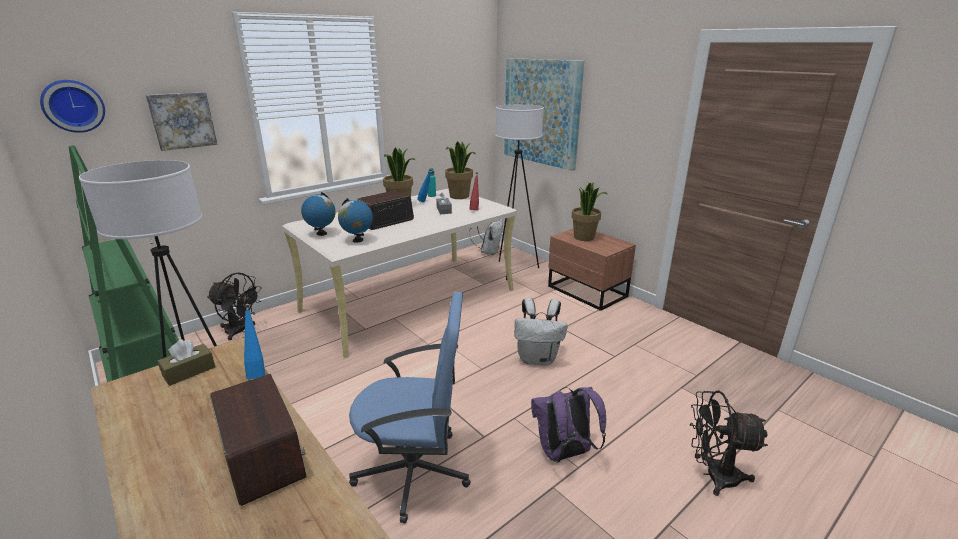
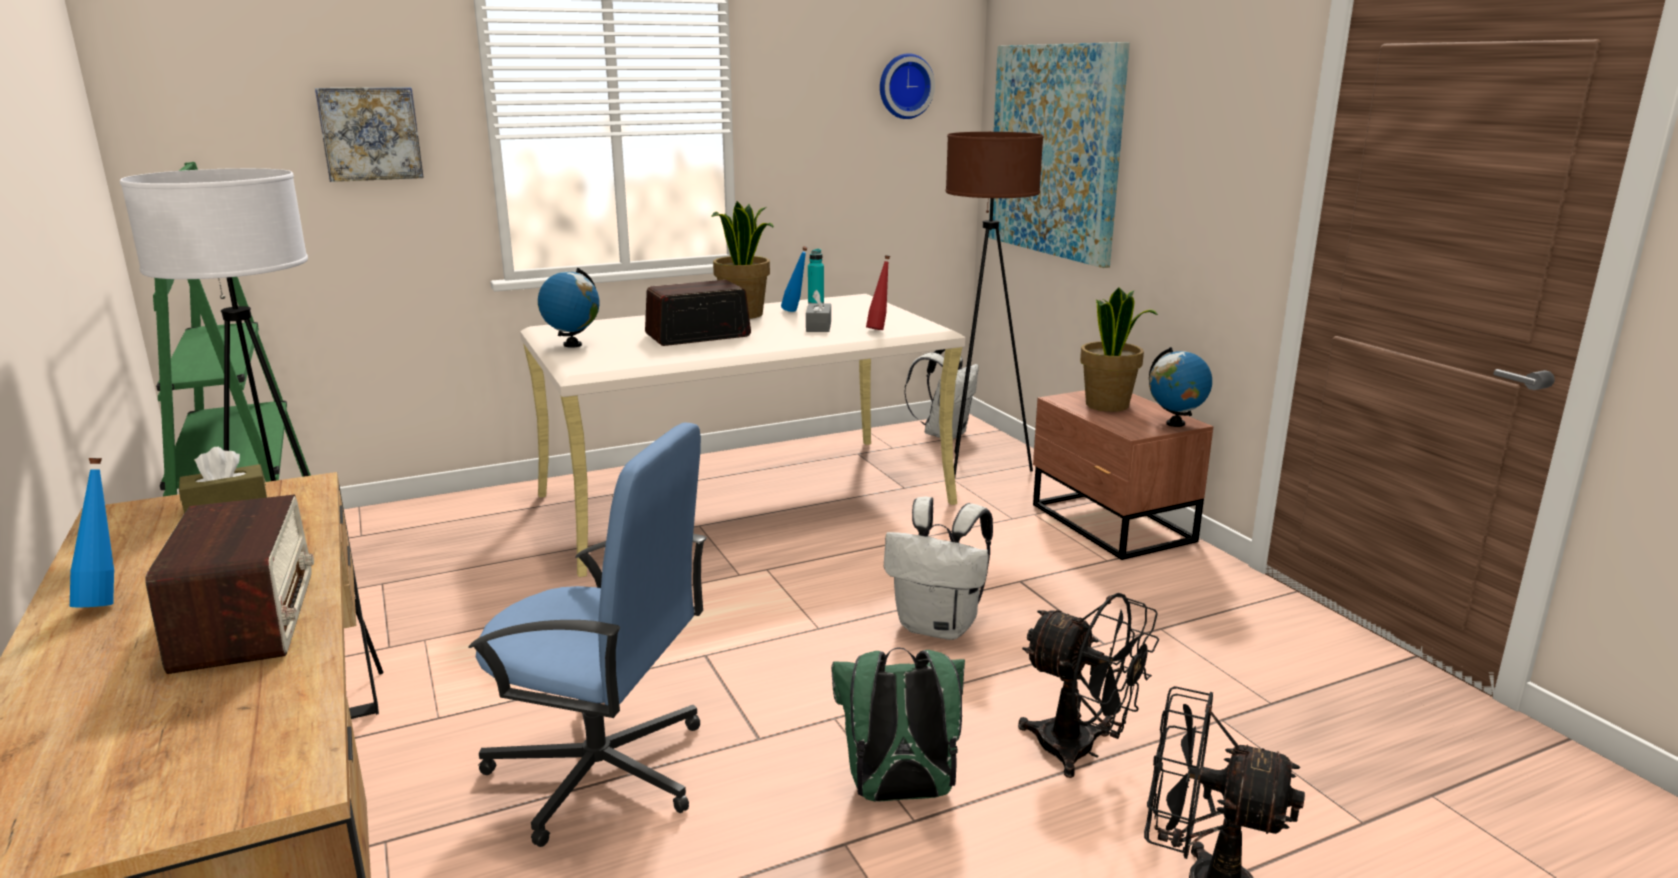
camera: 15 degrees right, 5 degrees down
(73, 106) = (202, 100): wall clock -> wall clock (904, 86)
(240, 331) = (429, 515): black fan -> black fan (1081, 751)
(257, 372) = (323, 519): blue bottle -> blue bottle (107, 600)
(357, 240) = (625, 358): globe -> globe (1175, 424)
(459, 196) = (867, 308): potted plant -> none
(514, 269) = (978, 469): white floor lamp -> brown floor lamp
(564, 454) = (899, 793): purple backpack -> green backpack

